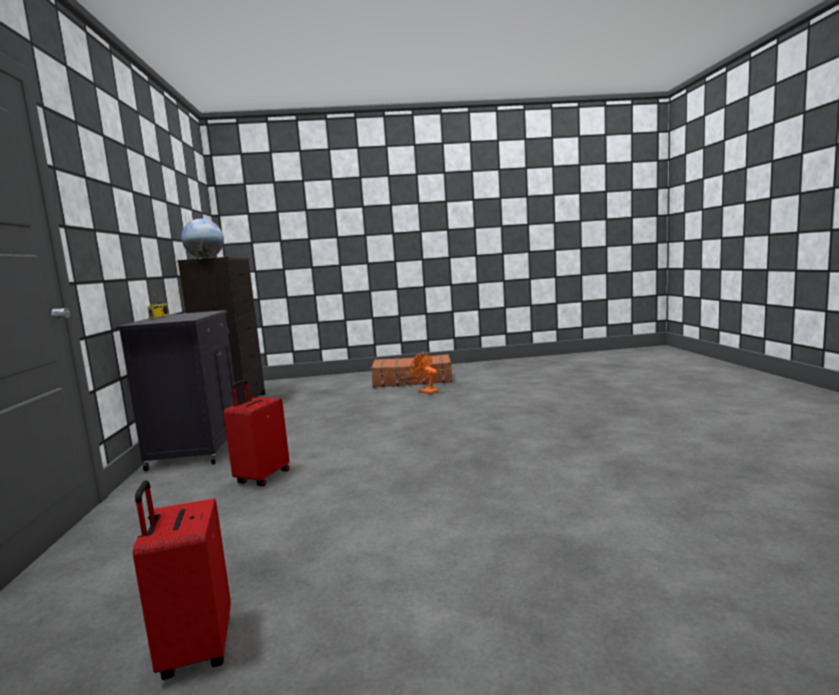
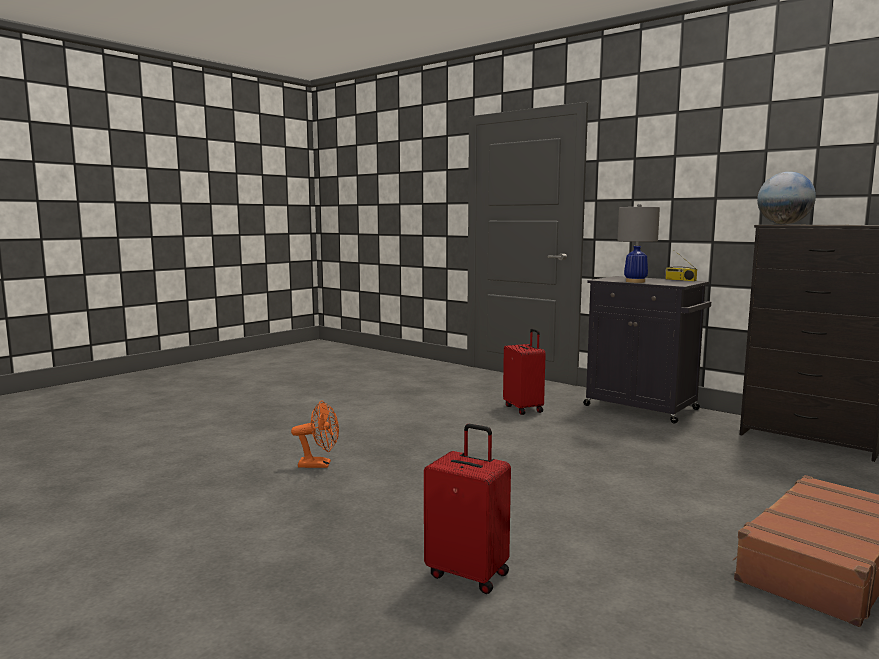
camera: 135 degrees right, 0 degrees up
(195, 649) = (383, 380): red suitcase -> red suitcase (469, 574)
(198, 315) = (635, 281): none -> grey table lamp
(425, 392) = (695, 534): orange fan -> orange fan (320, 464)

